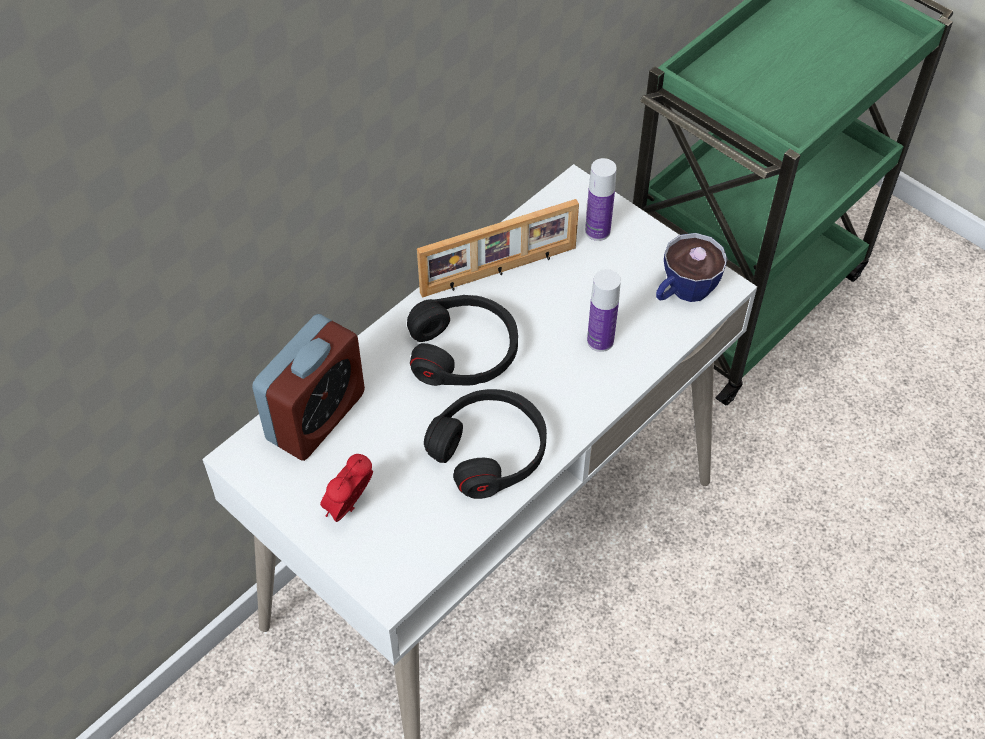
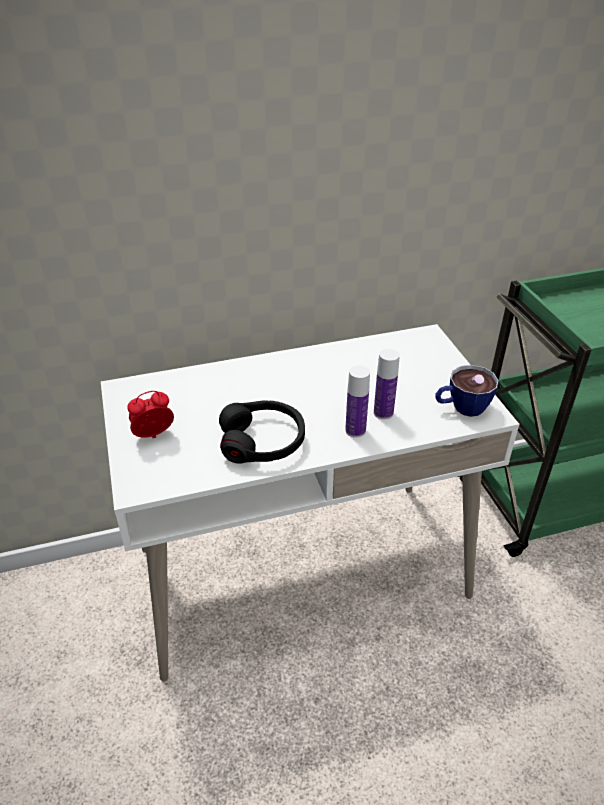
camera: 30 degrees right, 15 degrees down
(316, 417) = (178, 385): alarm clock -> none
(463, 351) = (291, 386): black headphones -> none
(499, 272) = (347, 357): picture frame -> none
(597, 231) = (426, 359): bottle -> bottle (355, 430)

